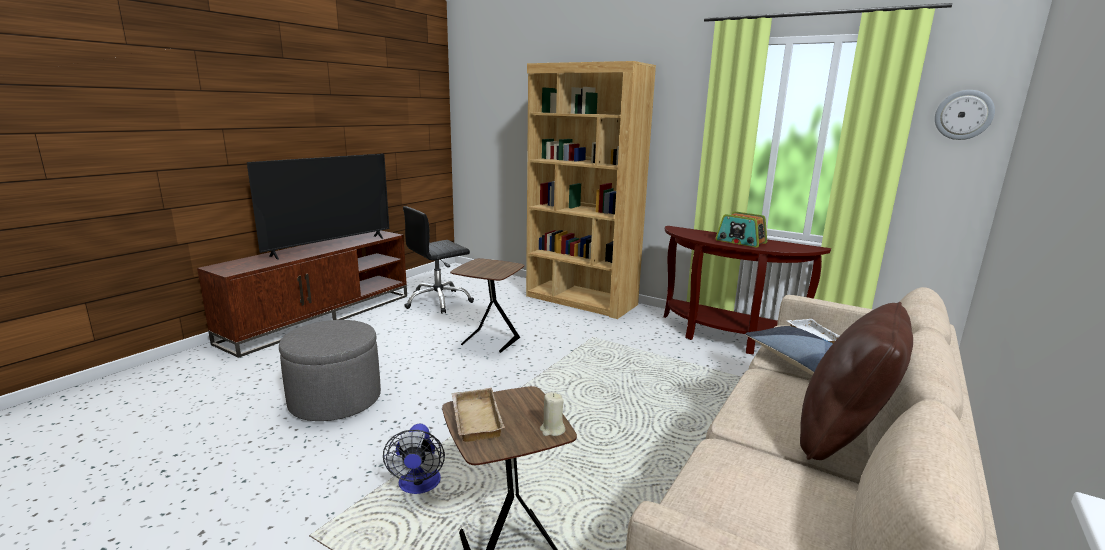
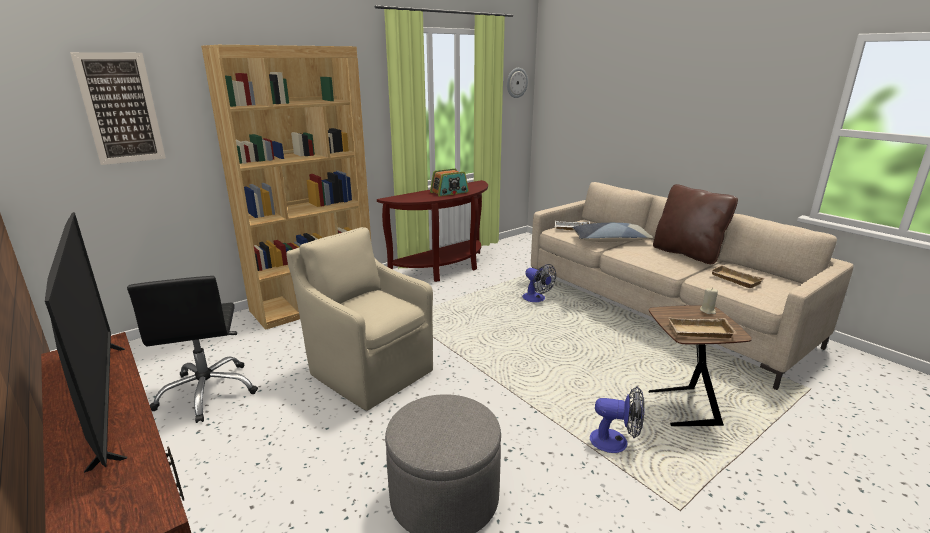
camera: 70 degrees left, 5 degrees up
(489, 342) = (369, 370): brown side table -> beige armchair
(508, 111) = (121, 109): none -> picture
(716, 404) = (537, 299): none -> fan
(750, 482) = (733, 280): none -> beige tray

